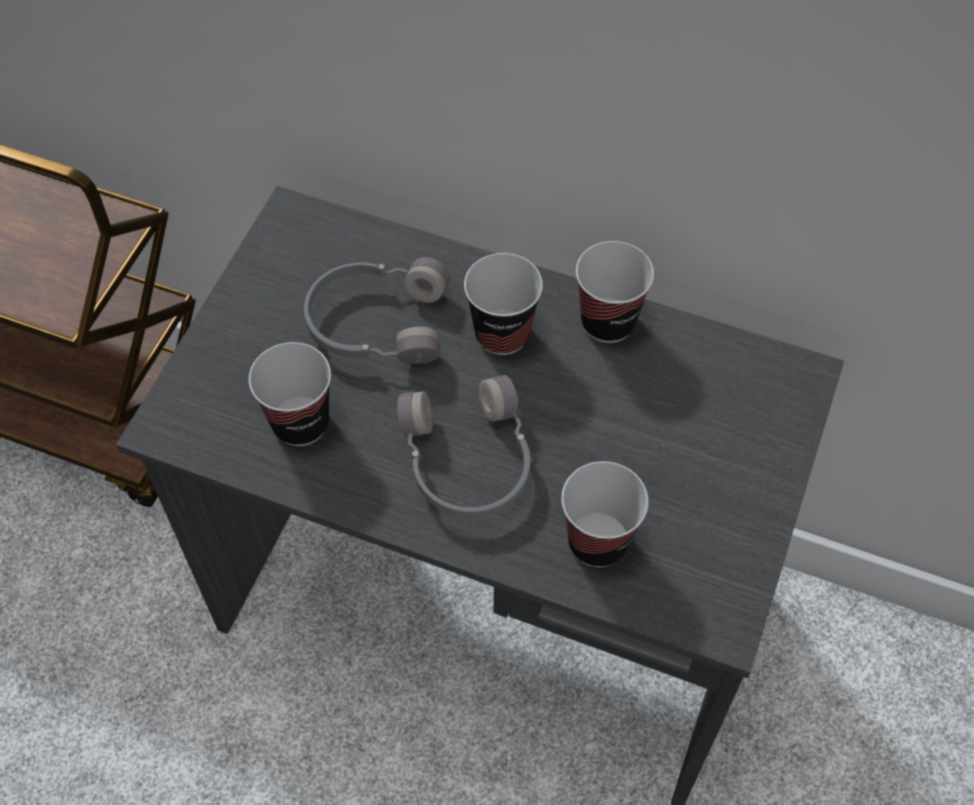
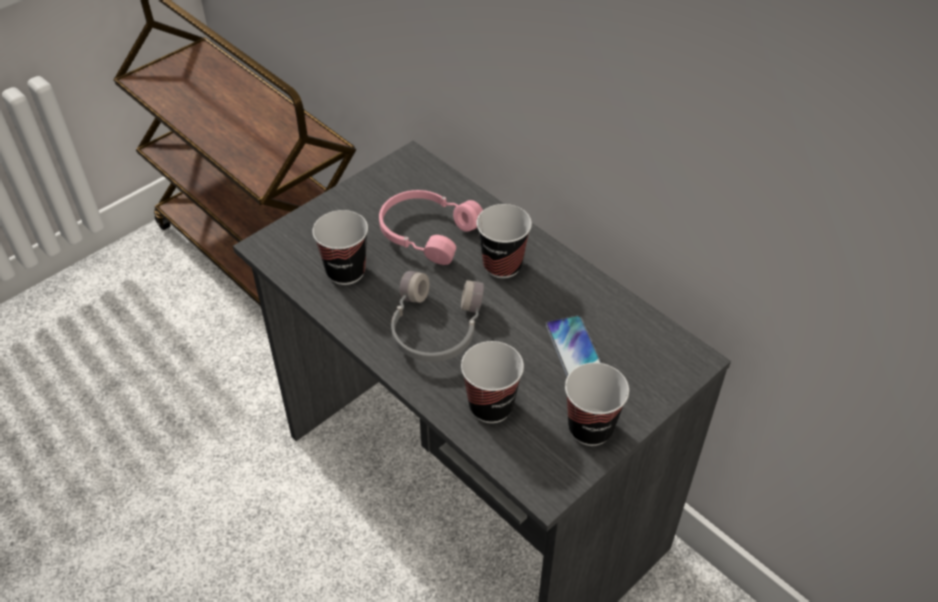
camera: 25 degrees right, 10 degrees down
(376, 321) = (427, 232): grey headphones -> pink headphones
(608, 322) = (576, 281): cup -> cup (590, 428)
(657, 420) = (575, 350): none -> phone

